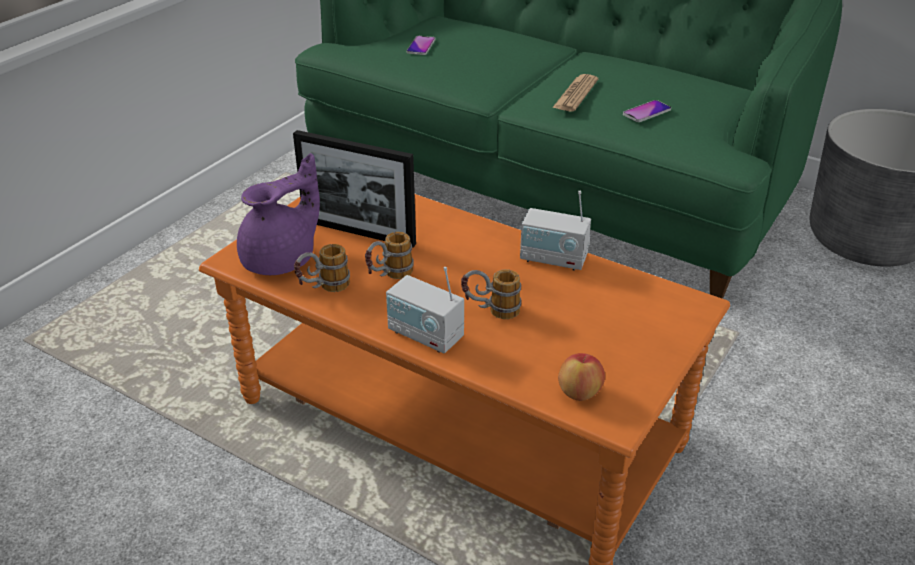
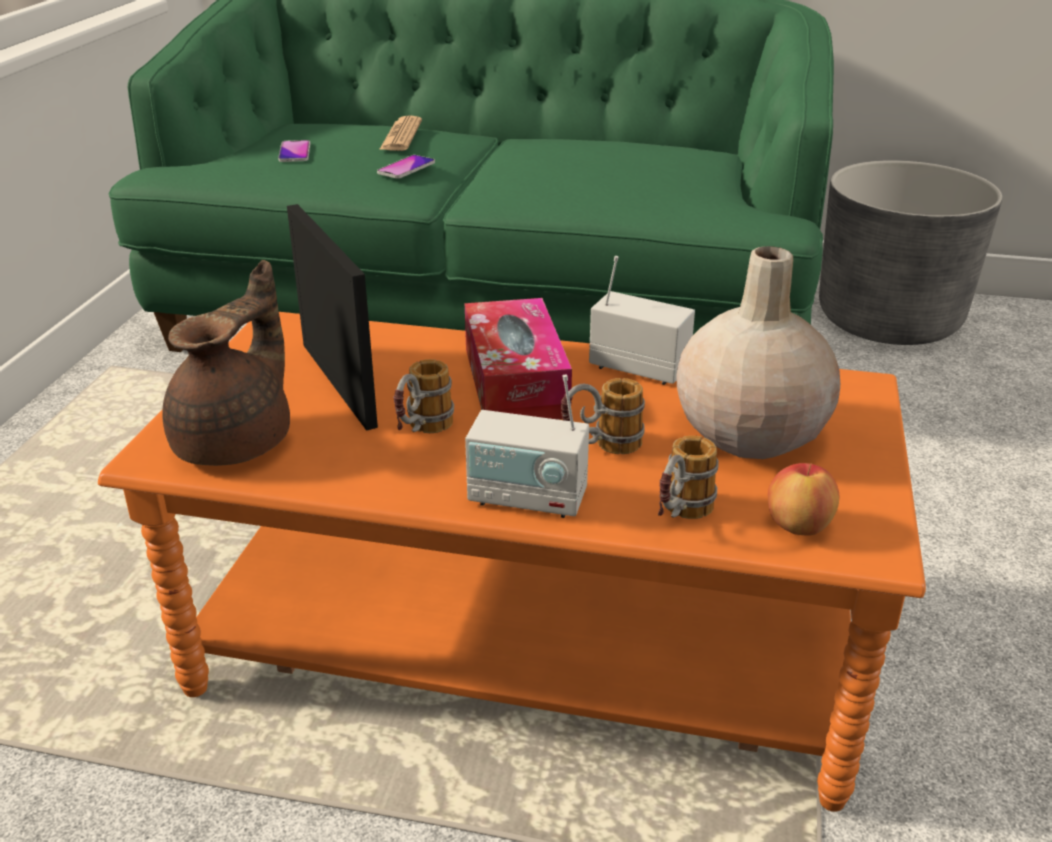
camera: 20 degrees left, 5 degrees down
(282, 260) = (238, 441): purple teapot -> brown teapot
(323, 289) = (329, 468): mug -> mug (679, 517)
(358, 232) = (338, 384): picture frame -> picture frame turned 120 degrees counterclockwise
(466, 253) = (515, 381): none -> tissue box
(553, 259) = (639, 367): radio -> radio turned 150 degrees counterclockwise
(575, 94) = (539, 177): newspaper -> newspaper (401, 135)
(593, 323) = (749, 434): none -> beige vase
(646, 112) = (642, 185): phone -> phone (406, 168)

